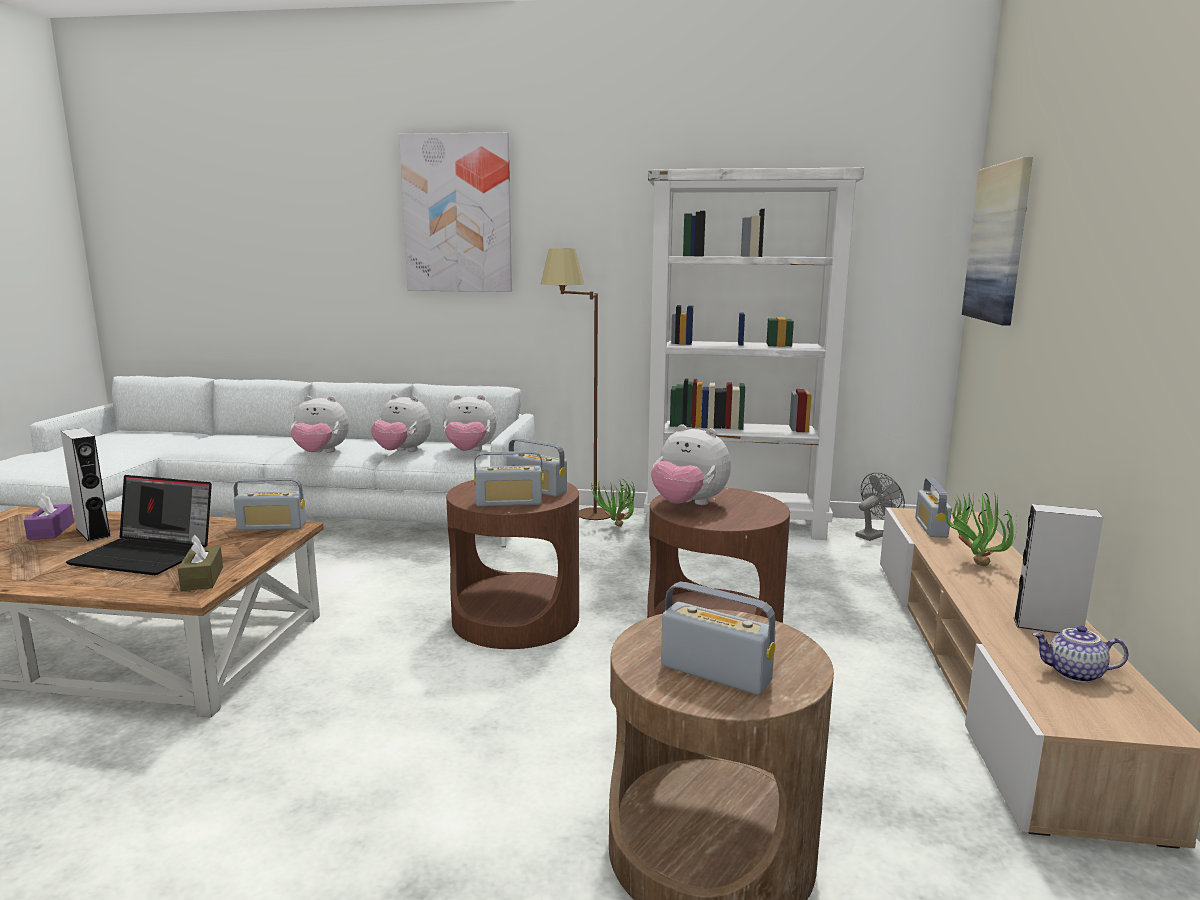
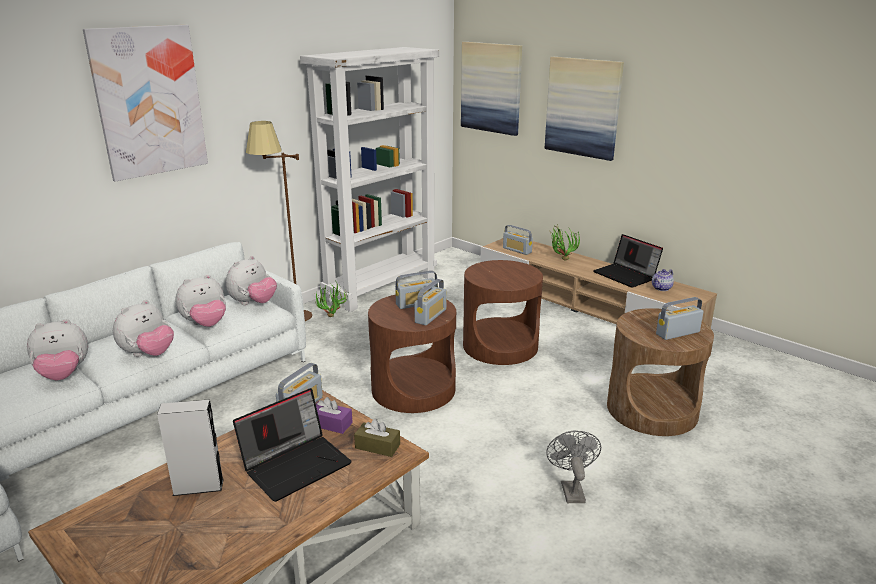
camera: 55 degrees left, 10 degrees up
(51, 531) = (159, 509): purple tissue box -> purple tissue box (330, 424)
(688, 505) = (492, 279): plush toy -> plush toy (64, 375)
(874, 535) = (444, 264): grey fan -> grey fan (571, 489)
(1048, 626) = (626, 275): grey speaker -> laptop
(1082, 260) = (583, 107): none -> picture

